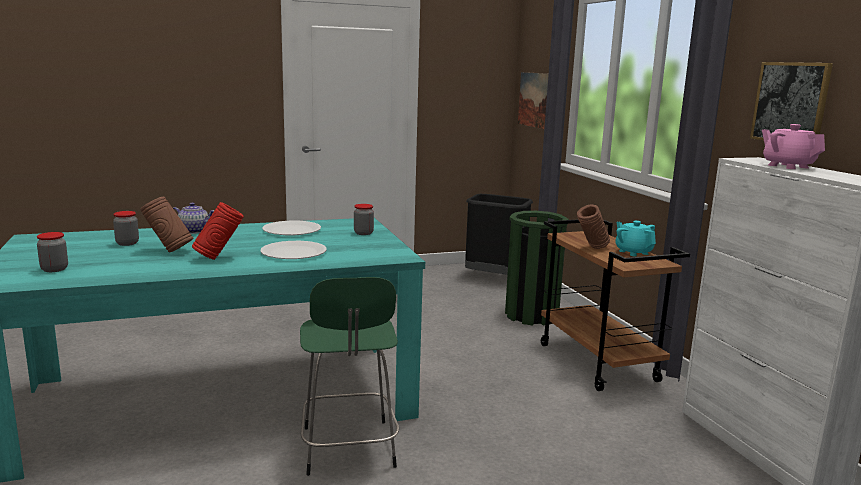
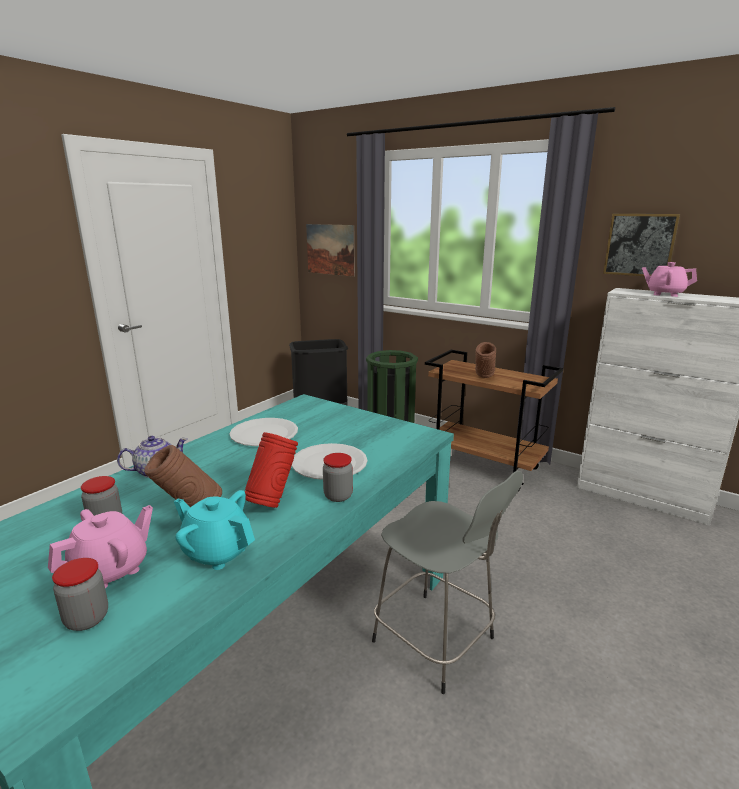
camera: 35 degrees left, 5 degrees up
(94, 259) = (111, 570): none -> pink teapot
(348, 449) = (436, 642): green stool -> grey stool
(363, 233) = (337, 416): jar -> jar (338, 496)
(633, 252) = (512, 374): turquoise teapot -> turquoise teapot (217, 552)

